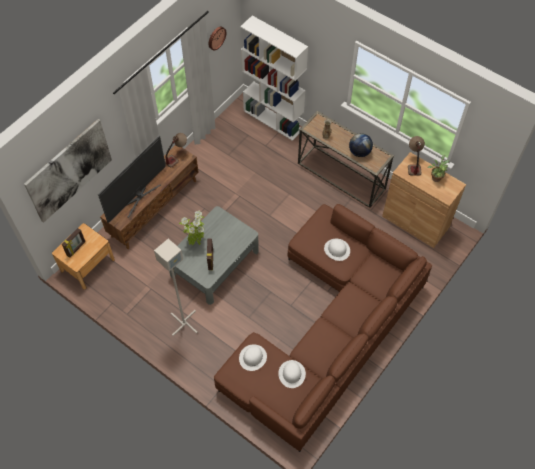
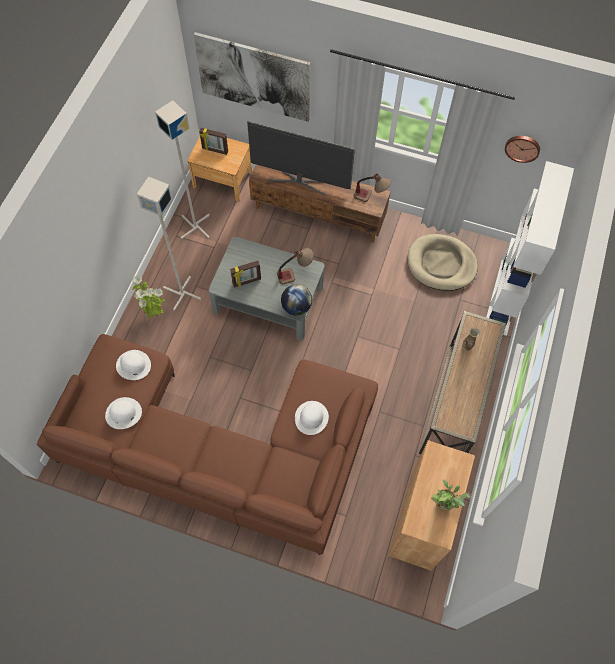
camera: 70 degrees right, 5 degrees up
(124, 297) = (195, 226): none -> grey floor lamp
(196, 242) = (266, 259): potted plant -> potted plant (154, 313)
(233, 146) = (441, 264): none -> beige dog bed
(359, 152) = (460, 395): globe -> globe (296, 307)
(413, 164) = (455, 465): table lamp -> table lamp (295, 274)

